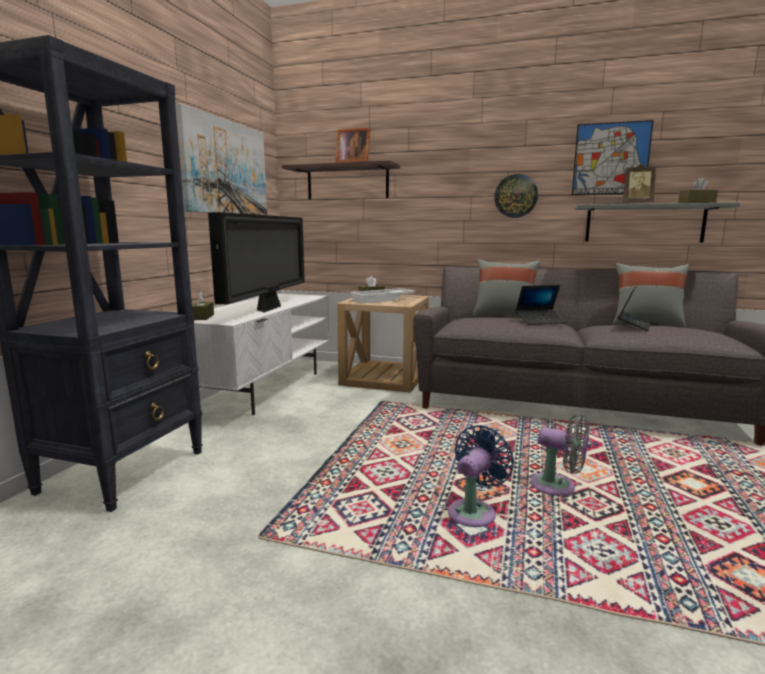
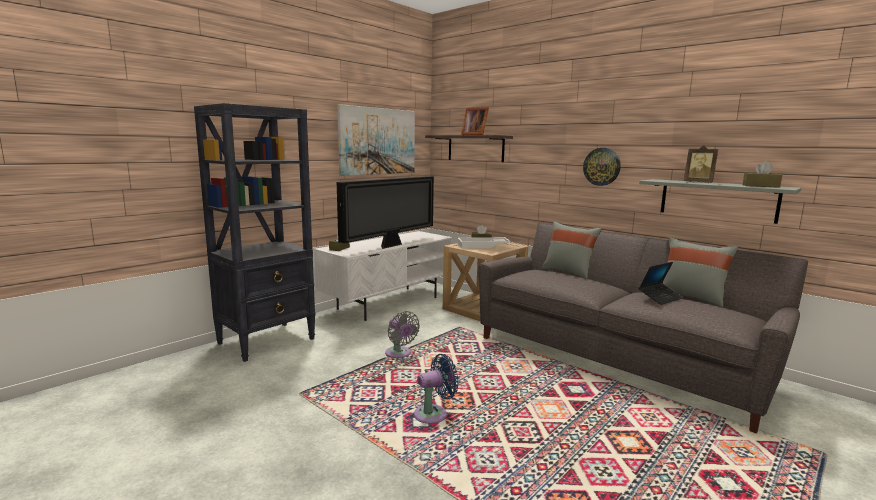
camera: 25 degrees right, 0 degrees up
(540, 321) = (582, 282): laptop -> none
(557, 487) = (512, 415): grey fan -> grey fan (399, 354)
(610, 159) = (687, 137): picture -> none

